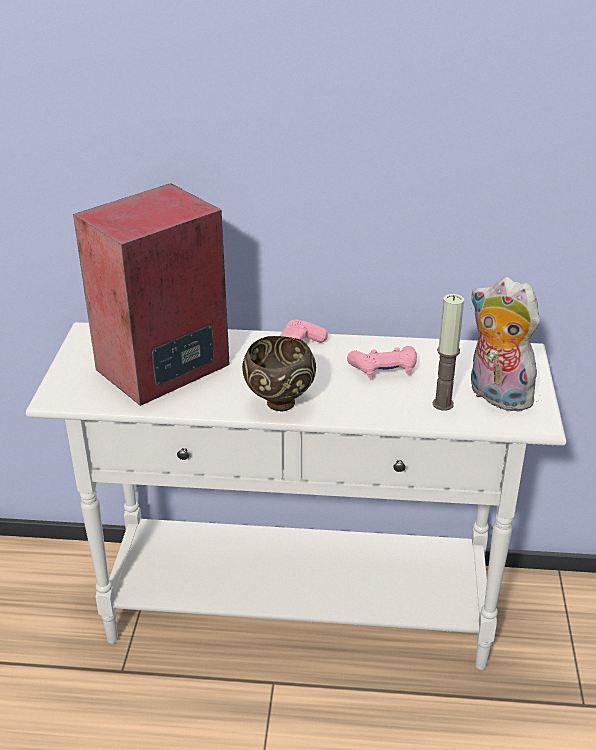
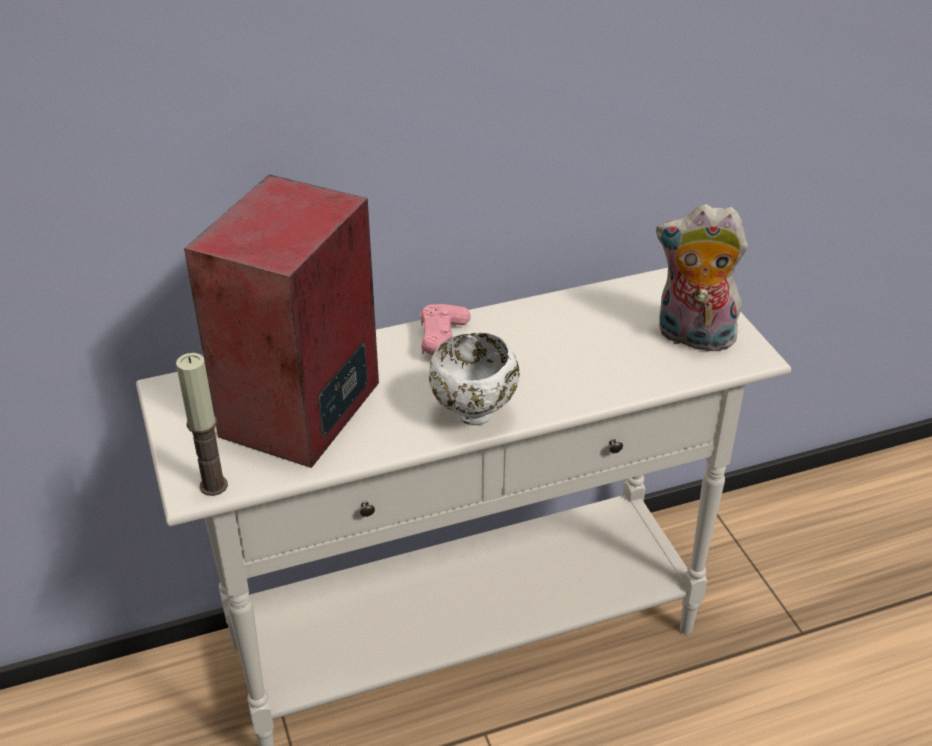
camera: 25 degrees left, 5 degrees up
(278, 404) = (472, 416): brown bowl -> white bowl
(384, 369) = (556, 339): pink game controller -> none
(443, 404) = (647, 363): candle -> candle (214, 486)

